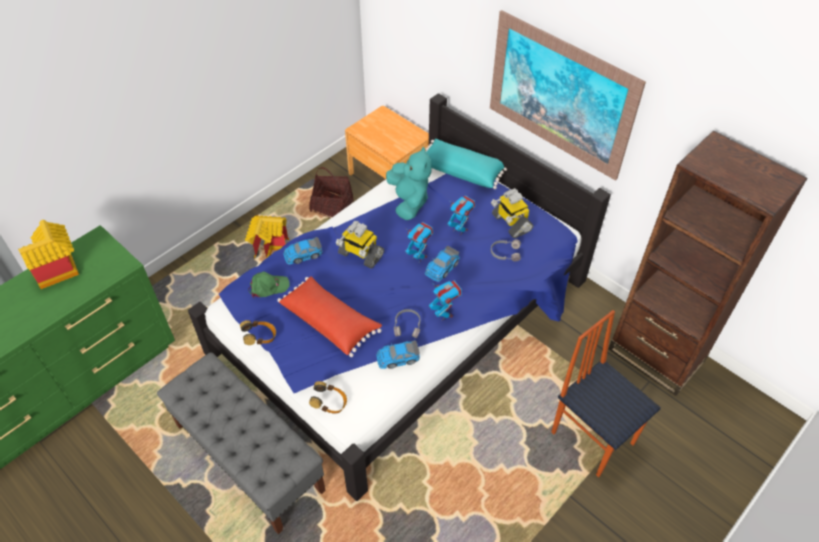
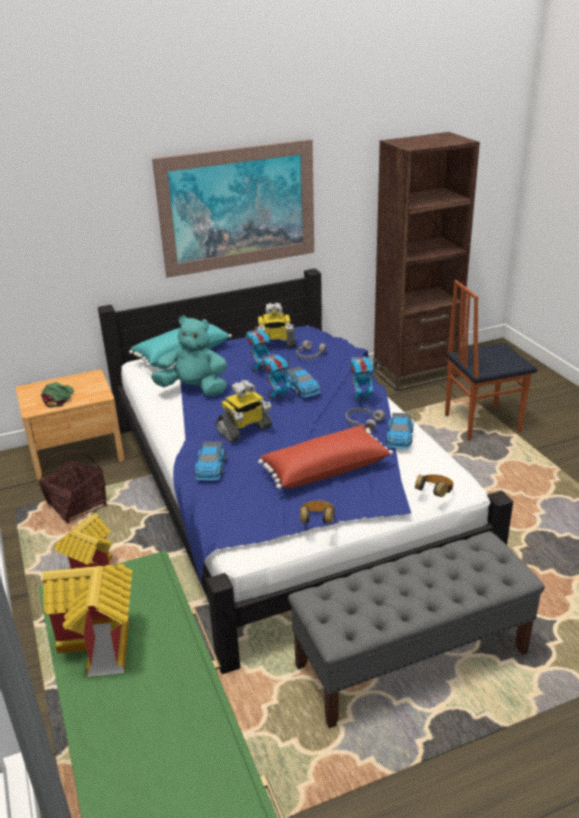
camera: 65 degrees left, 20 degrees down
(268, 287) = (240, 502): green cap -> green cap (58, 398)

